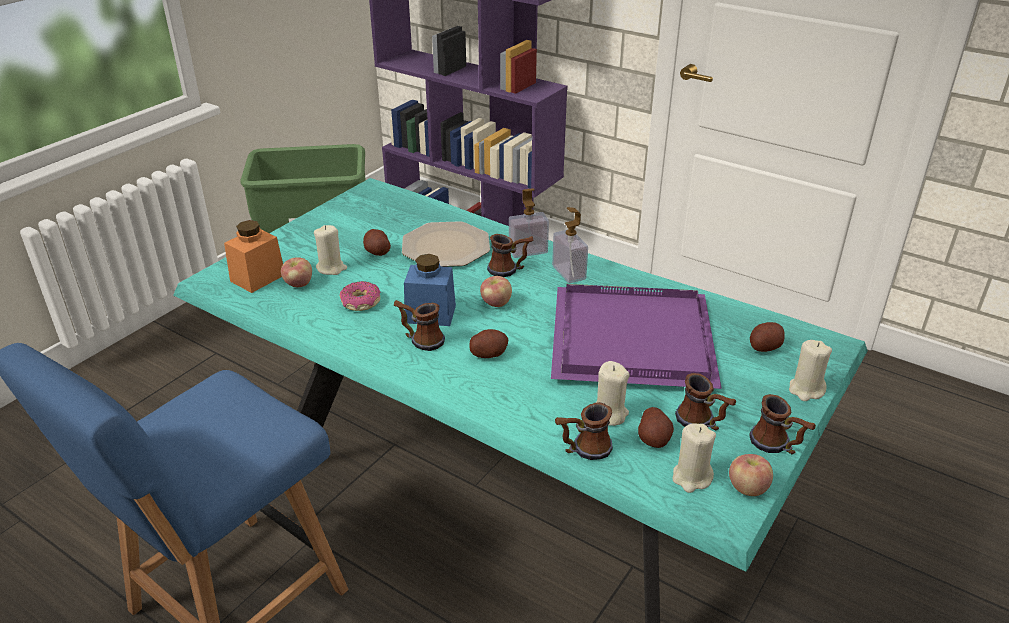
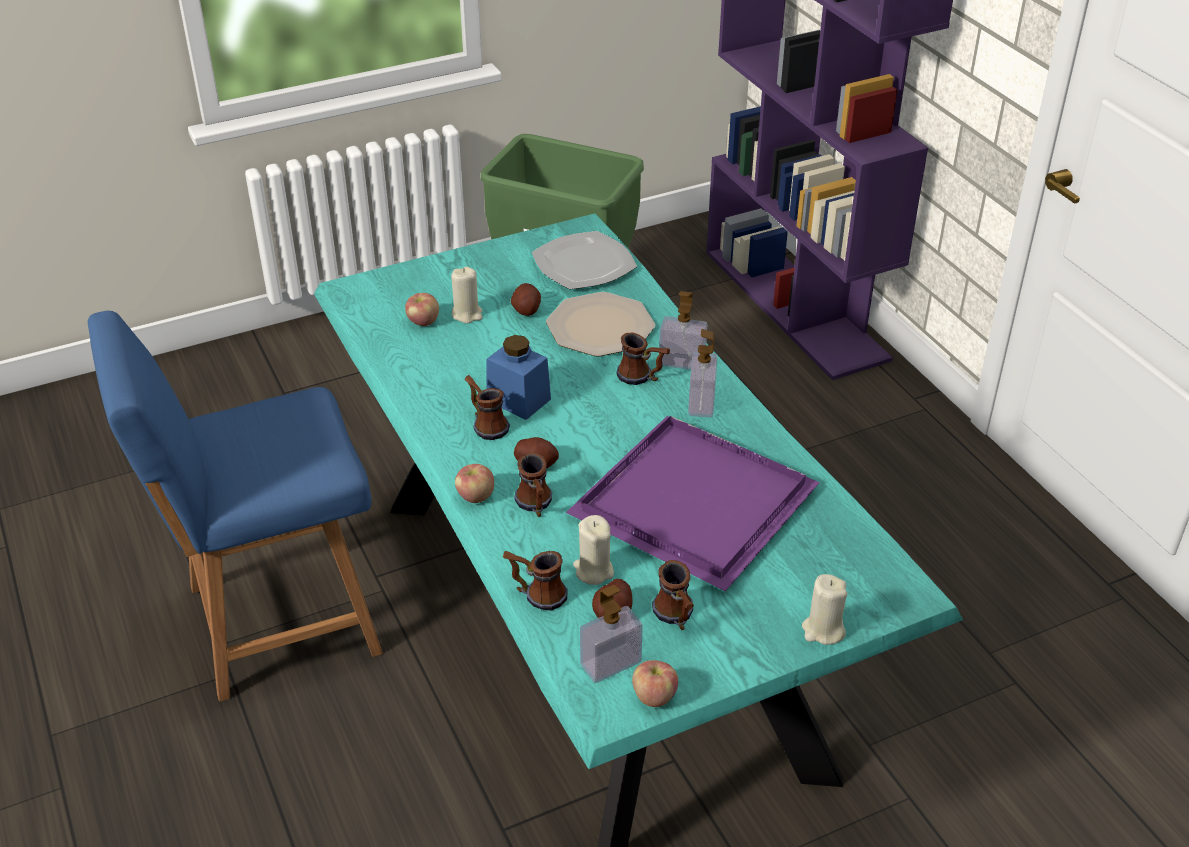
camera: 30 degrees right, 5 degrees up
(258, 278) = (392, 301): orange jar -> none
(360, 302) = (463, 363): donut -> none
(393, 210) = (584, 263): none -> plate
(496, 303) = (593, 411): apple -> apple (475, 496)
(691, 477) = (610, 663): beige candle -> soap dispenser
(764, 347) = (829, 567): potato -> none
(777, 446) = (728, 672): mug -> mug (535, 506)

